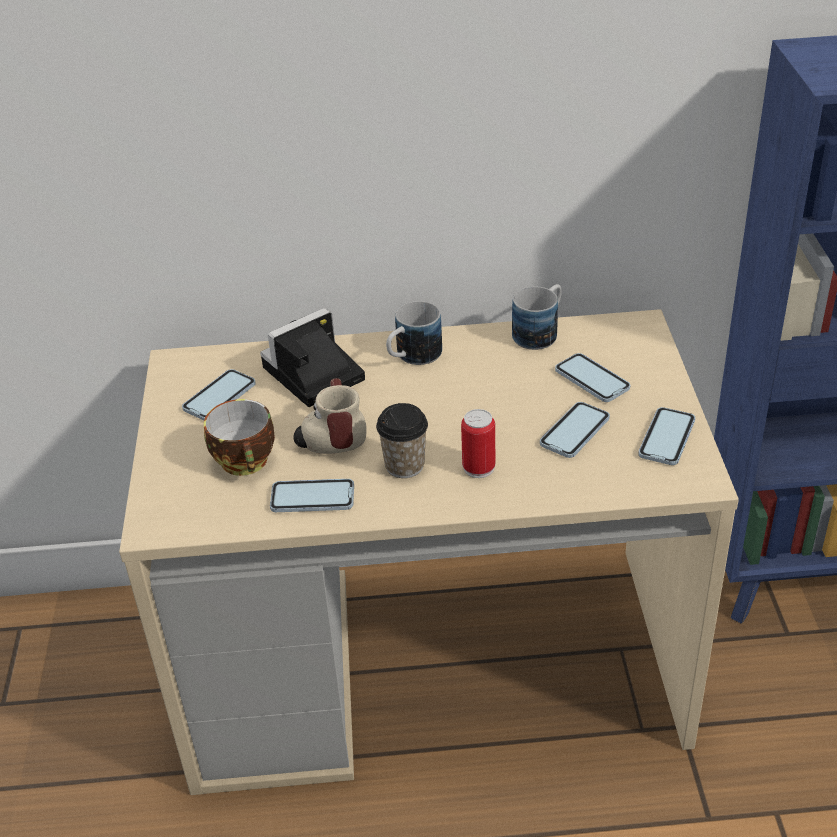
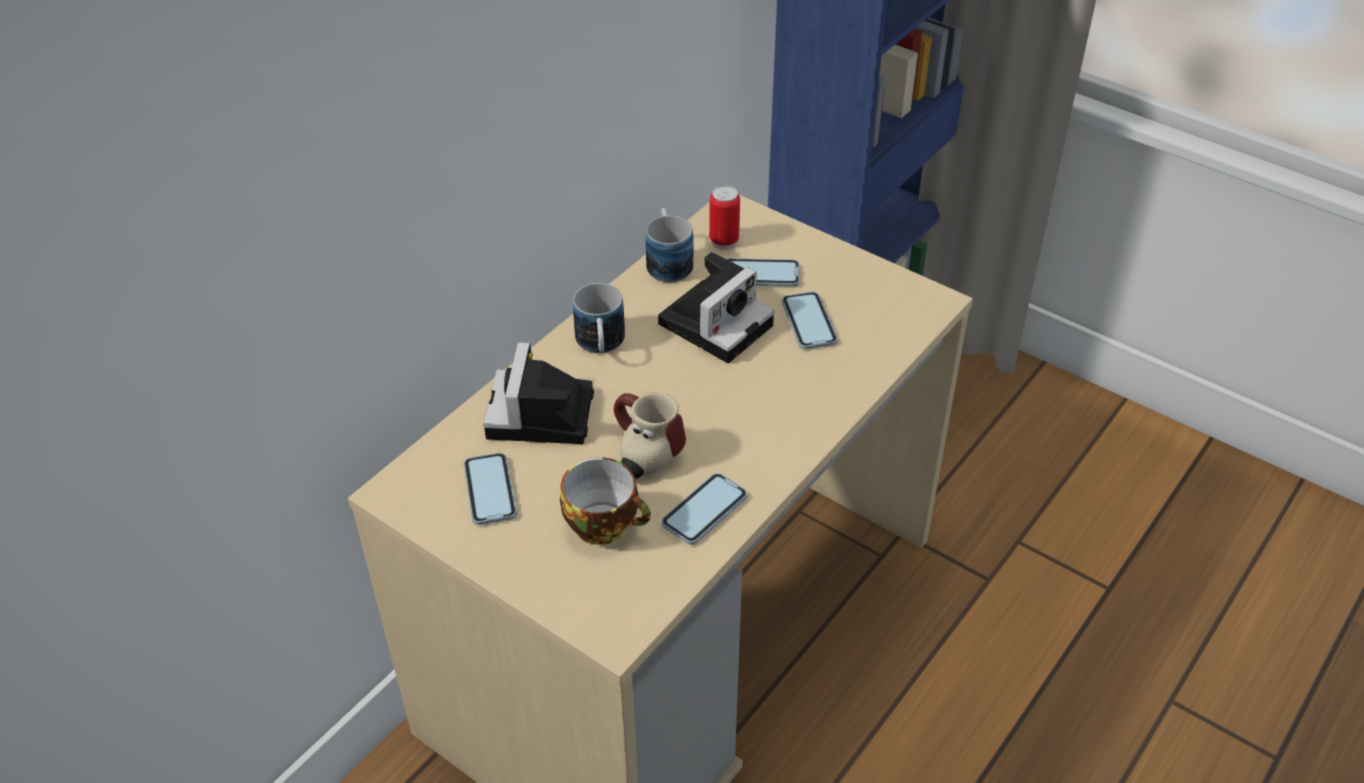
camera: 50 degrees left, 5 degrees up
(404, 465) = (732, 434): cup -> none
(478, 467) = (785, 396): can -> can (724, 240)
(510, 390) = (717, 322): none -> camera
(666, 438) = (873, 285): phone -> none

